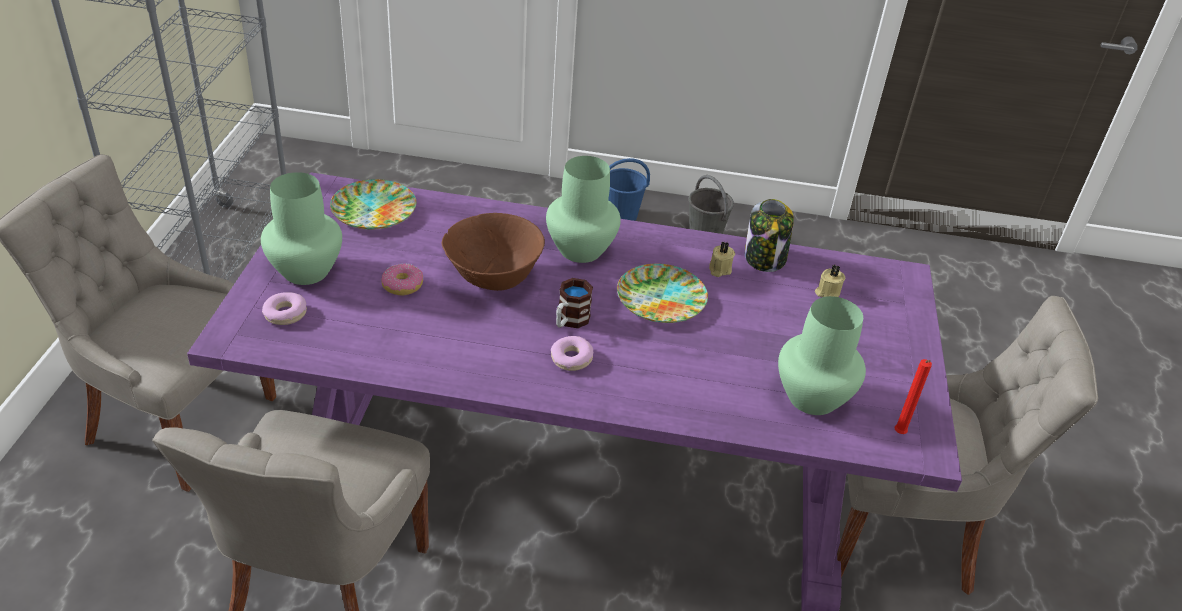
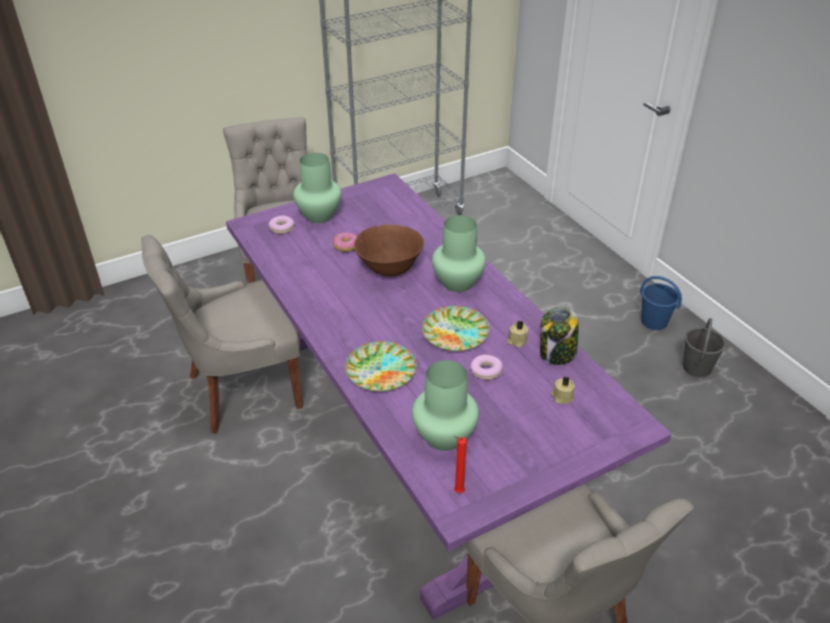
camera: 55 degrees right, 0 degrees up
(373, 210) = (392, 205): plate -> plate (380, 370)
(569, 321) = (390, 311): mug -> none
(571, 359) = (360, 327): donut -> donut (486, 371)

